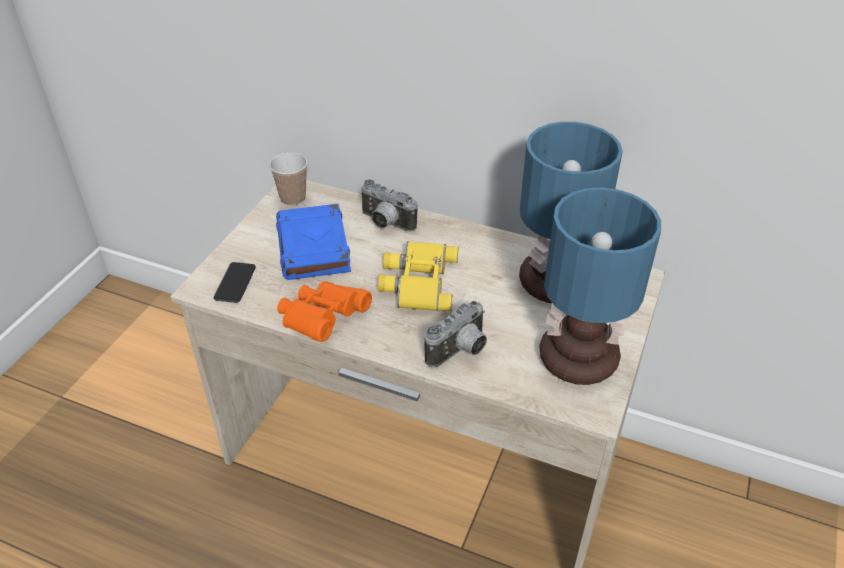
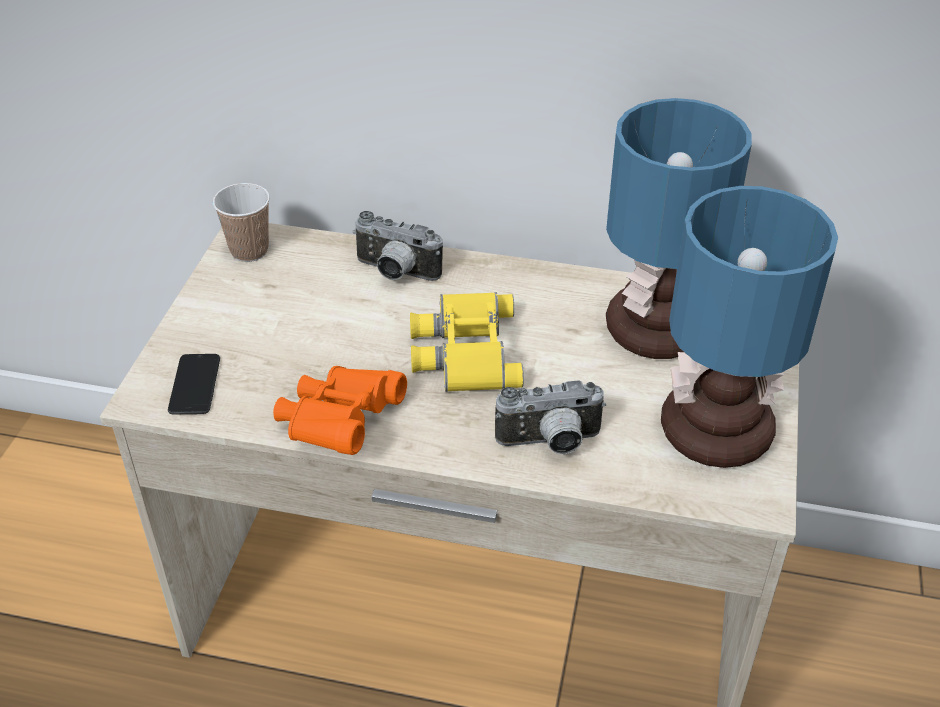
camera: 10 degrees left, 0 degrees up
(314, 248) = (300, 320): blue book -> none
(460, 352) = (550, 443): camera -> camera turned 45 degrees clockwise

